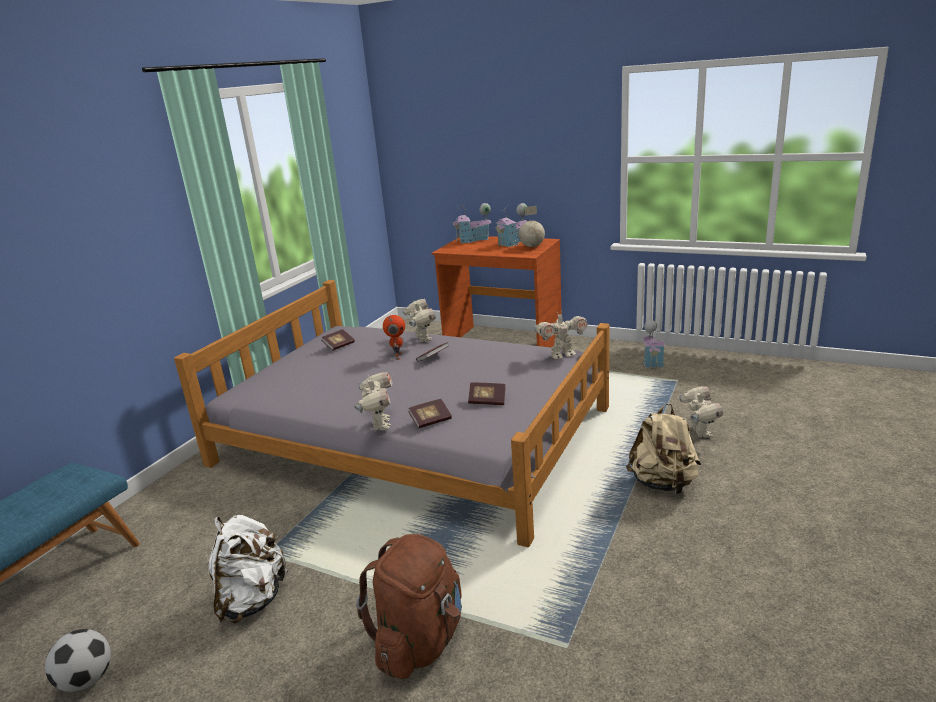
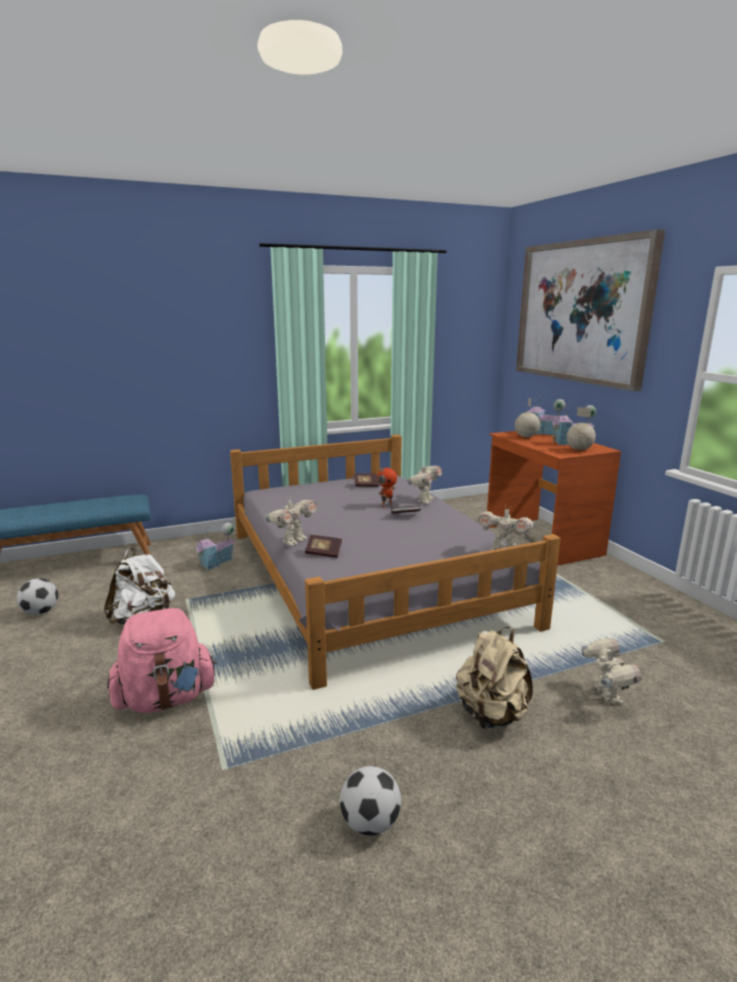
camera: 40 degrees right, 5 degrees down
(420, 641) = (166, 699): brown backpack -> pink backpack
(469, 247) = (526, 437): none -> globe
(483, 114) = (581, 312): none -> picture
(487, 401) = (382, 558): book -> none
(652, 361) = (665, 613): toy house -> toy house (217, 563)
(699, 432) = (605, 695): toy robot -> toy robot turned 45 degrees counterclockwise
(708, 597) = (370, 823): none -> football

